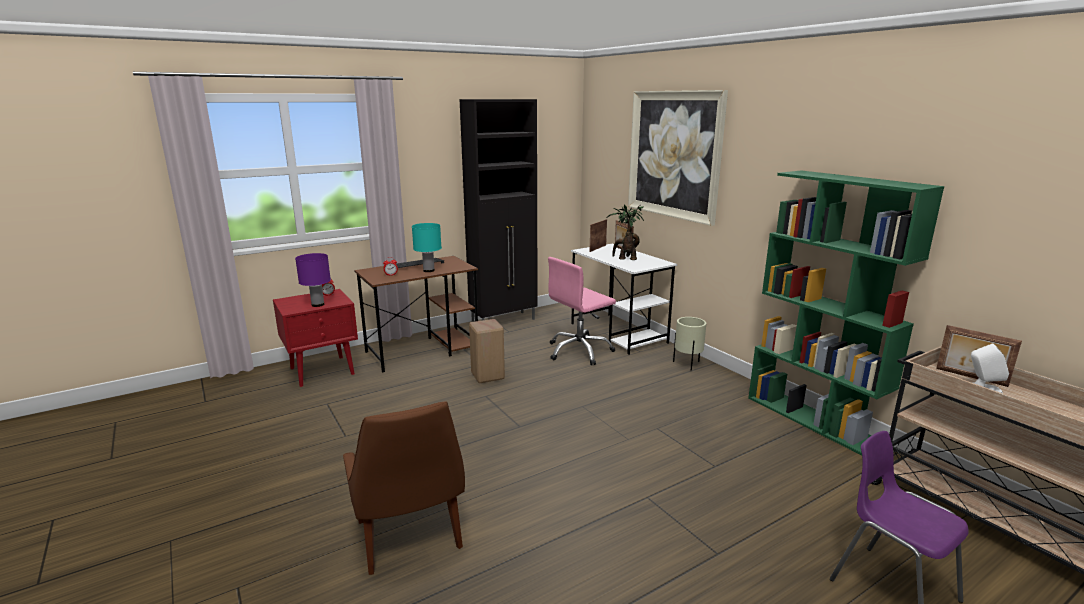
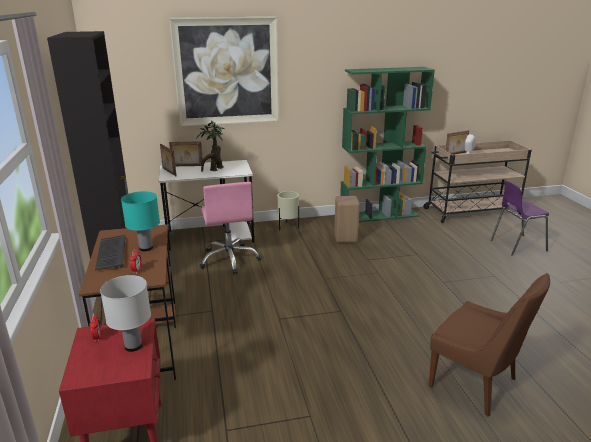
camera: 70 degrees left, 5 degrees up
(318, 304) = (133, 346): purple table lamp -> white table lamp
(410, 537) = (476, 384): brown chair -> brown chair turned 45 degrees clockwise
(487, 377) = (242, 312): beige stool -> beige stool (346, 238)

